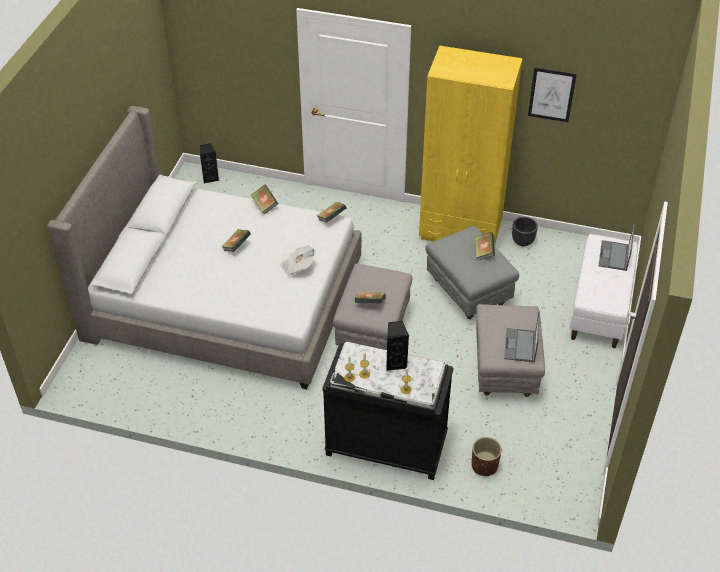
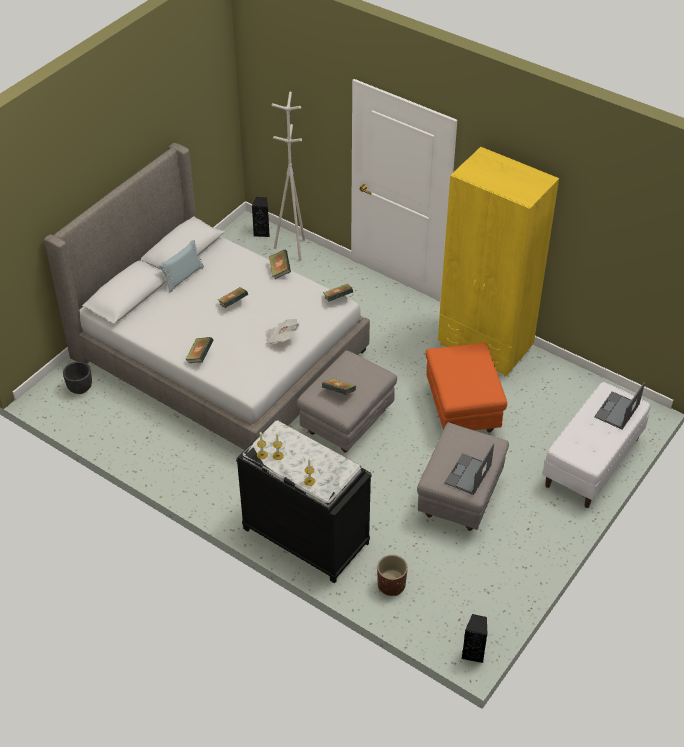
camera: 20 degrees right, 0 degrees up
(175, 234) = (183, 277): none -> blue pillow
(246, 187) = (293, 249): none -> grey clothes rack
(395, 362) = (313, 453): black speaker -> black speaker (474, 653)
(469, 292) = (463, 410): grey ottoman -> orange ottoman
(483, 252) = (479, 372): book -> book (200, 356)
(523, 241) = (545, 373): black planter -> black planter (80, 388)
(551, 94) = (587, 223): picture -> none

